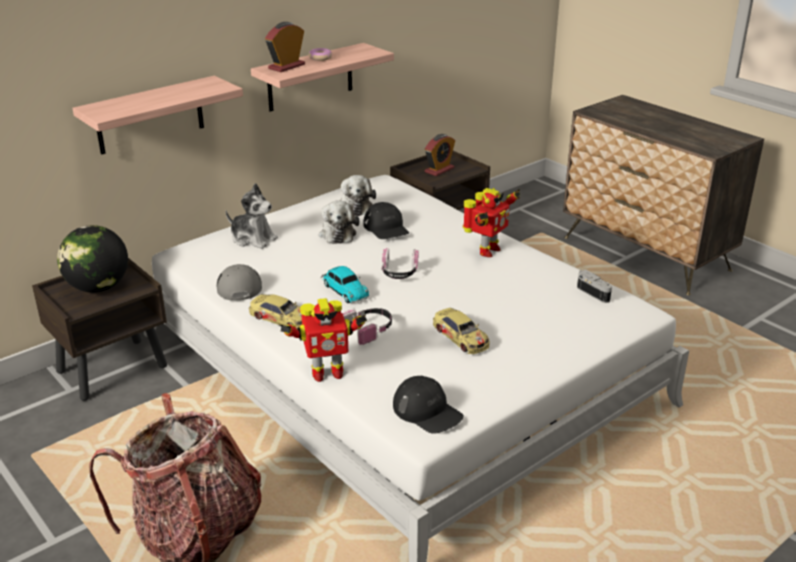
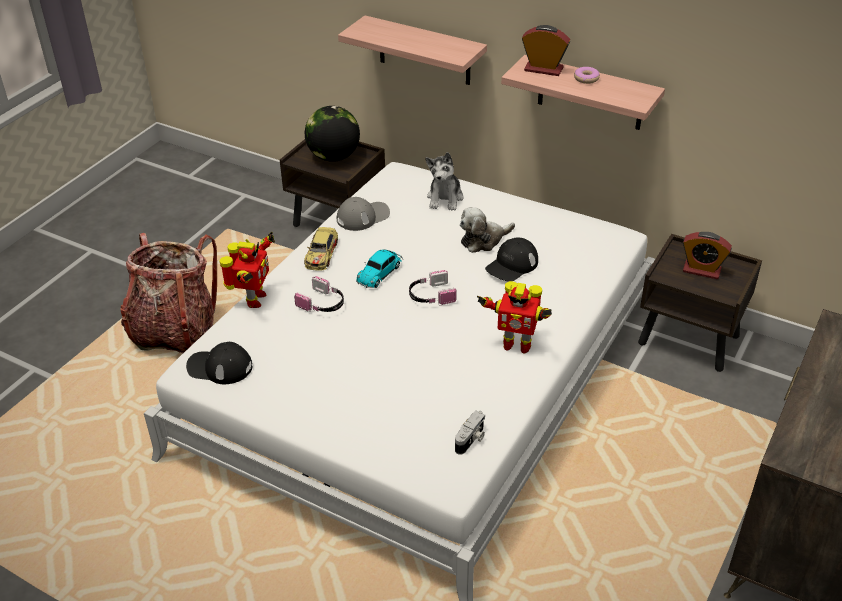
camera: 70 degrees right, 10 degrees up
(326, 373) = (253, 300): toy robot -> toy robot turned 135 degrees counterclockwise
(355, 207) = (542, 234): plush toy -> none
(427, 411) = (219, 367): black cap -> black cap turned 75 degrees clockwise
(461, 336) = (338, 360): toy car -> none

